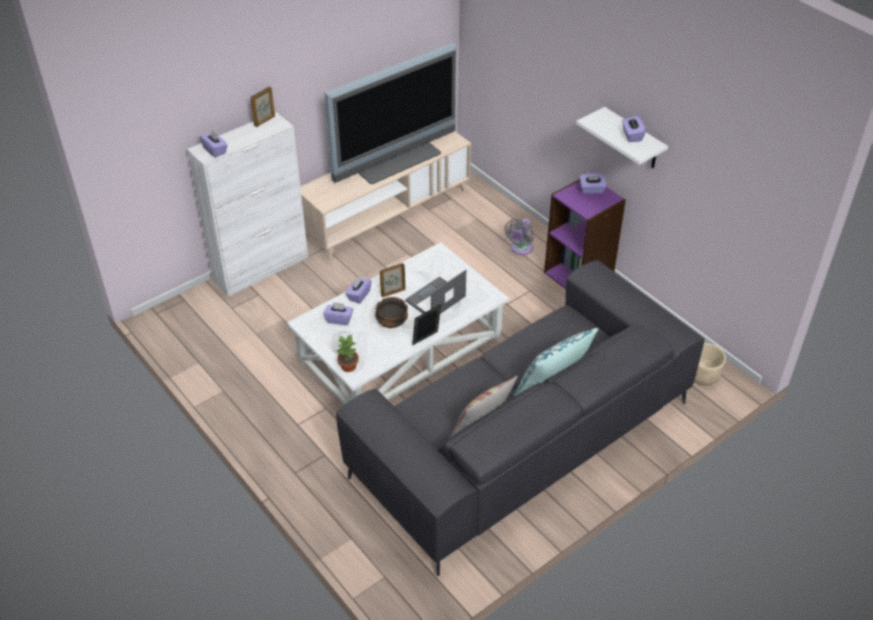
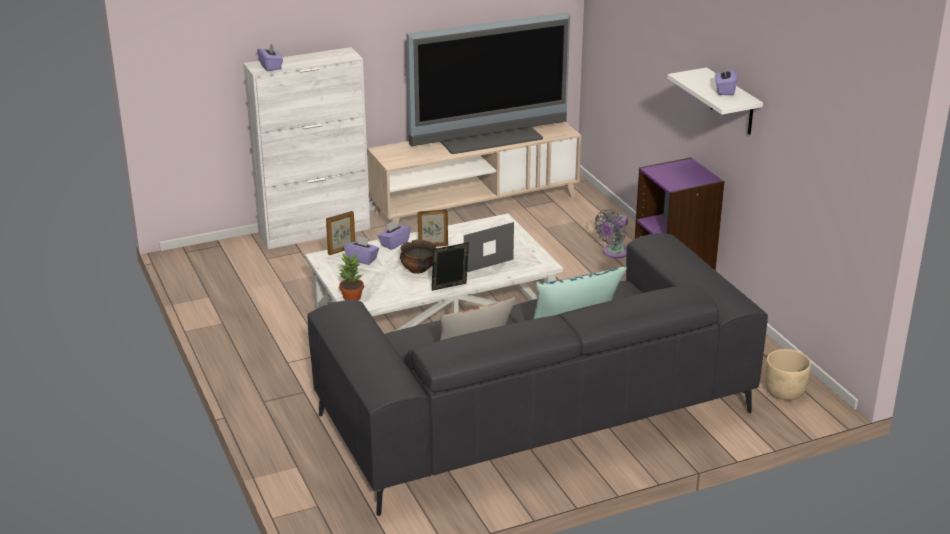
camera: 15 degrees right, 15 degrees down
(265, 121) = (335, 52): picture frame -> picture frame (342, 250)
(591, 190) = (688, 169): purple tissue box -> none

